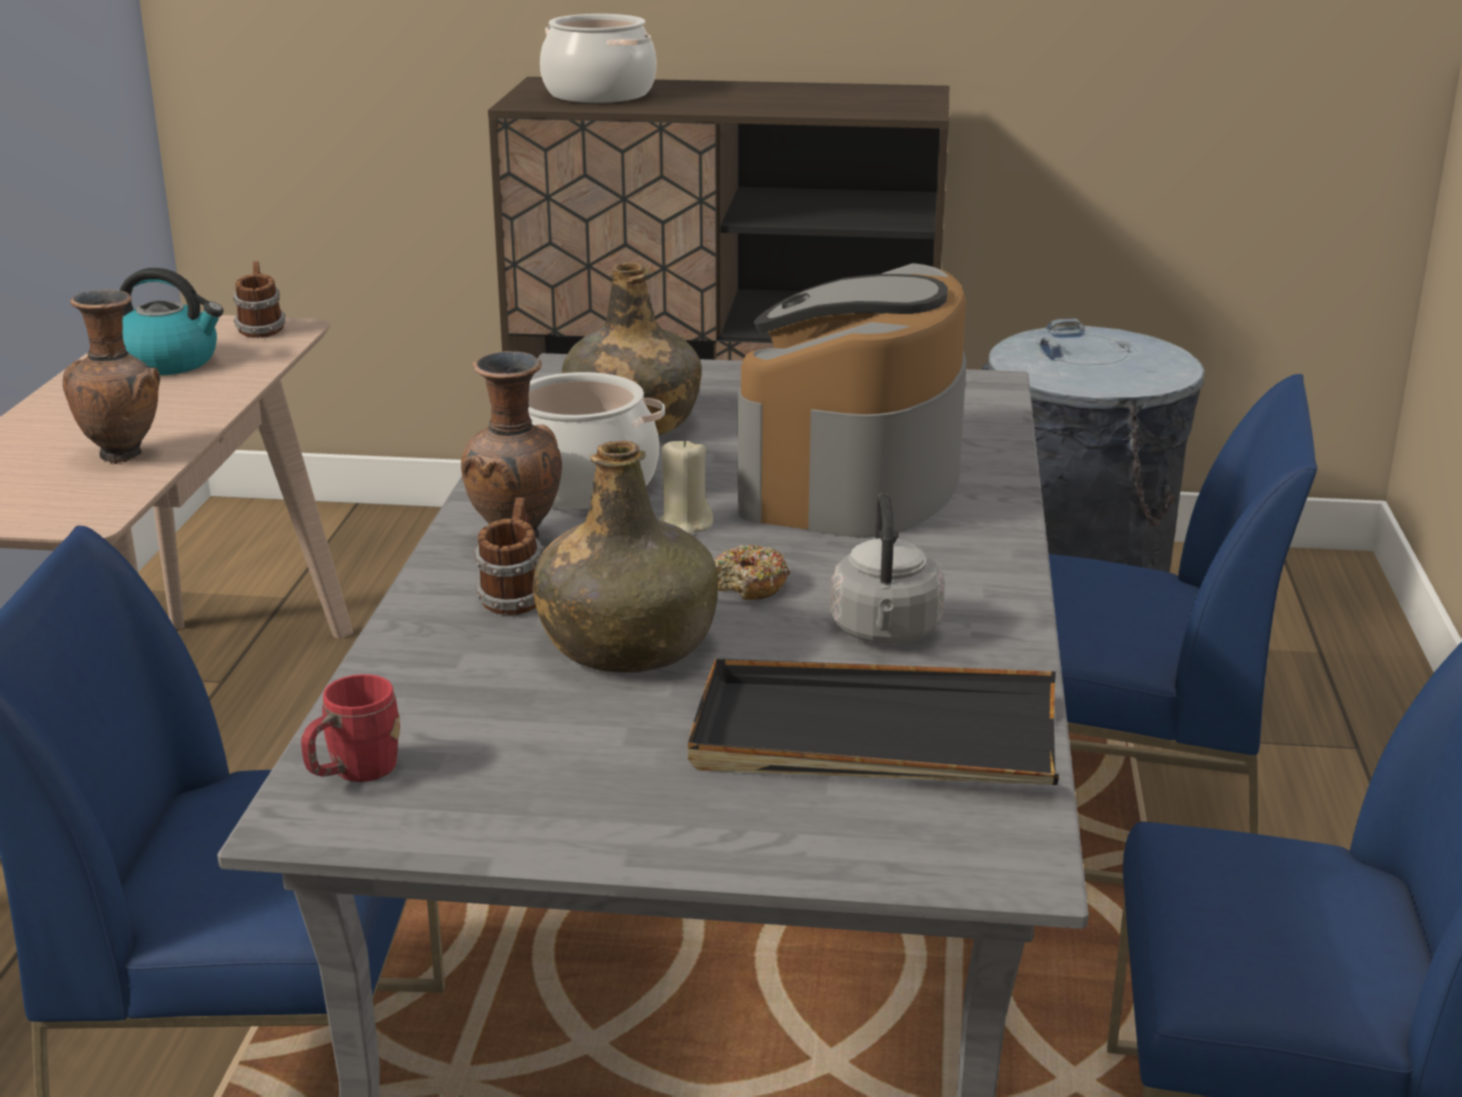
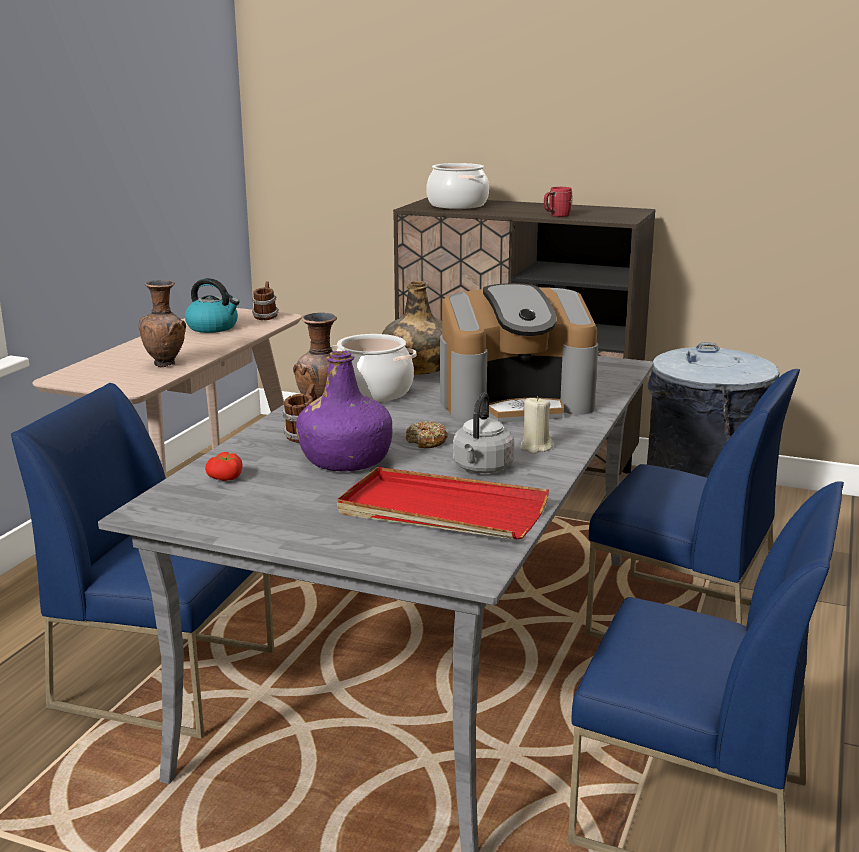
camera: 15 degrees right, 5 degrees down
(353, 773) = (178, 497): red mug -> red mug (556, 216)
(423, 716) = (226, 478): none -> tomato
(628, 645) = (346, 460): green bottle -> purple bottle
(685, 525) = (412, 413): beige candle -> beige candle (535, 447)
(852, 480) = (515, 402): coffee machine -> coffee machine turned 135 degrees counterclockwise
(874, 737) = (441, 511): black tray -> red tray

